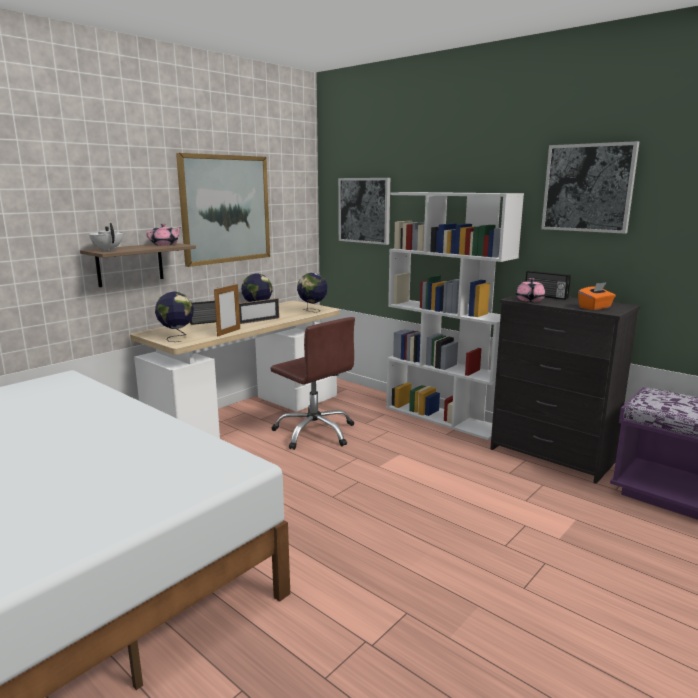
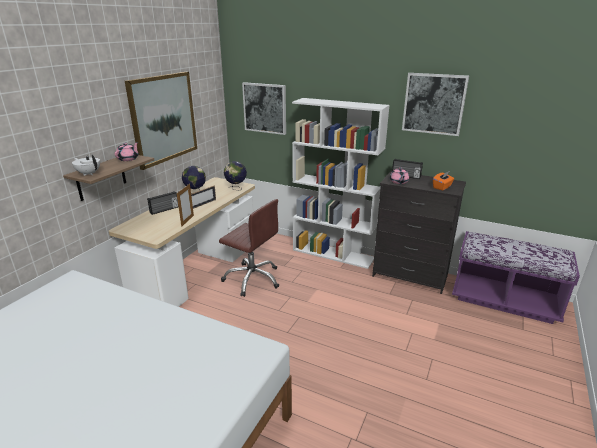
camera: 15 degrees left, 10 degrees up
(177, 338) = (150, 232): globe -> none

